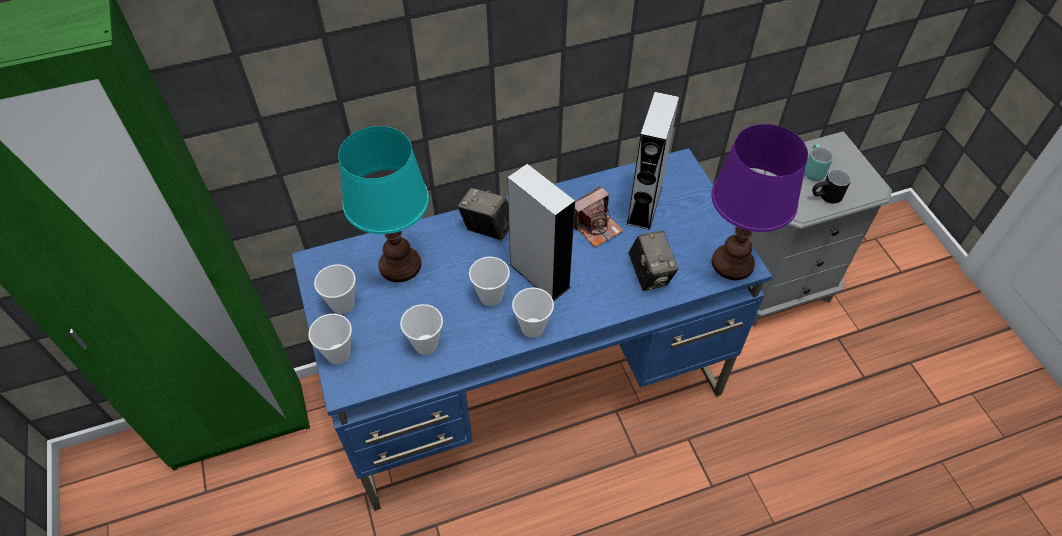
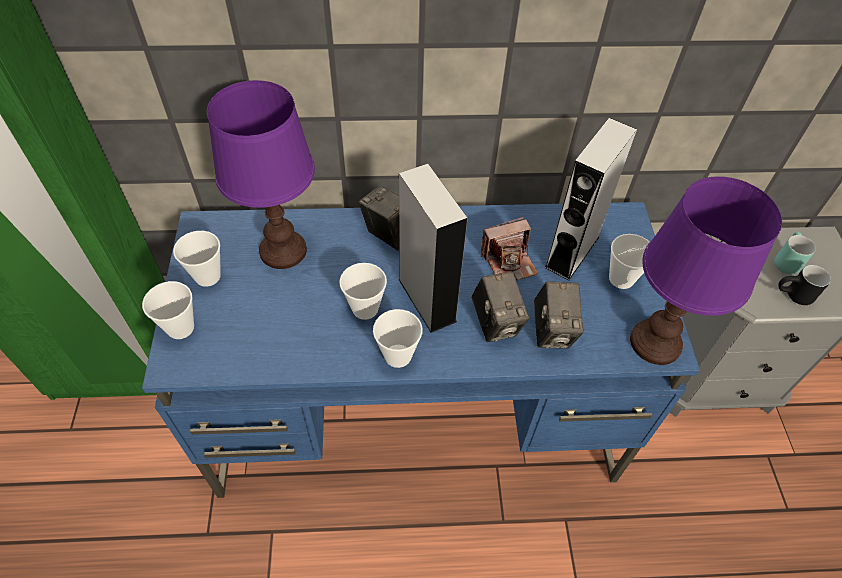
camera: 15 degrees right, 0 degrees up
(400, 265) = (283, 251): turquoise table lamp -> purple table lamp
(426, 344) = (275, 343): cup -> cup (621, 279)
(602, 279) = (496, 322): none -> camera

